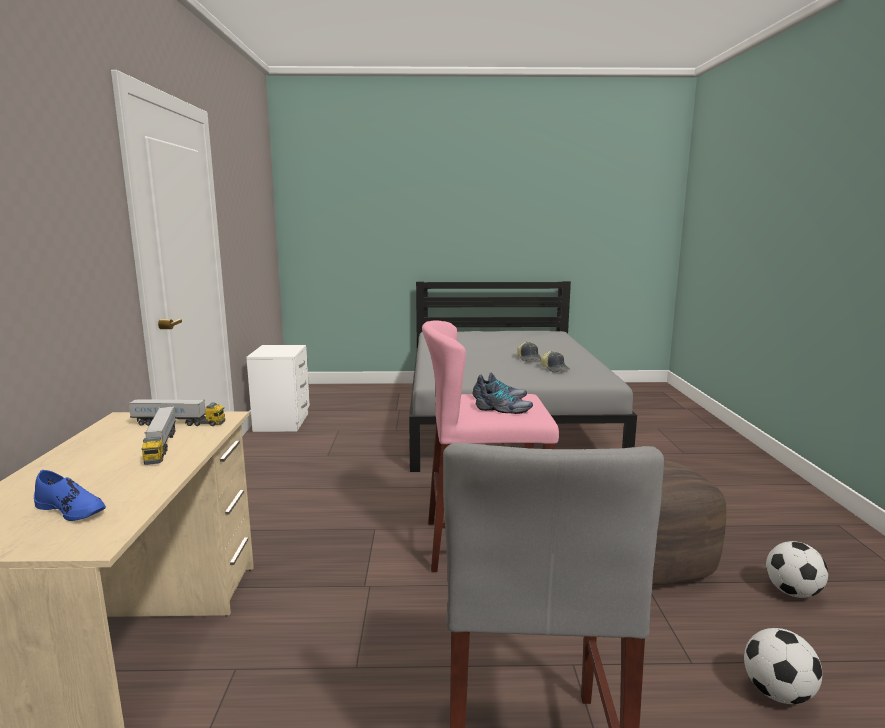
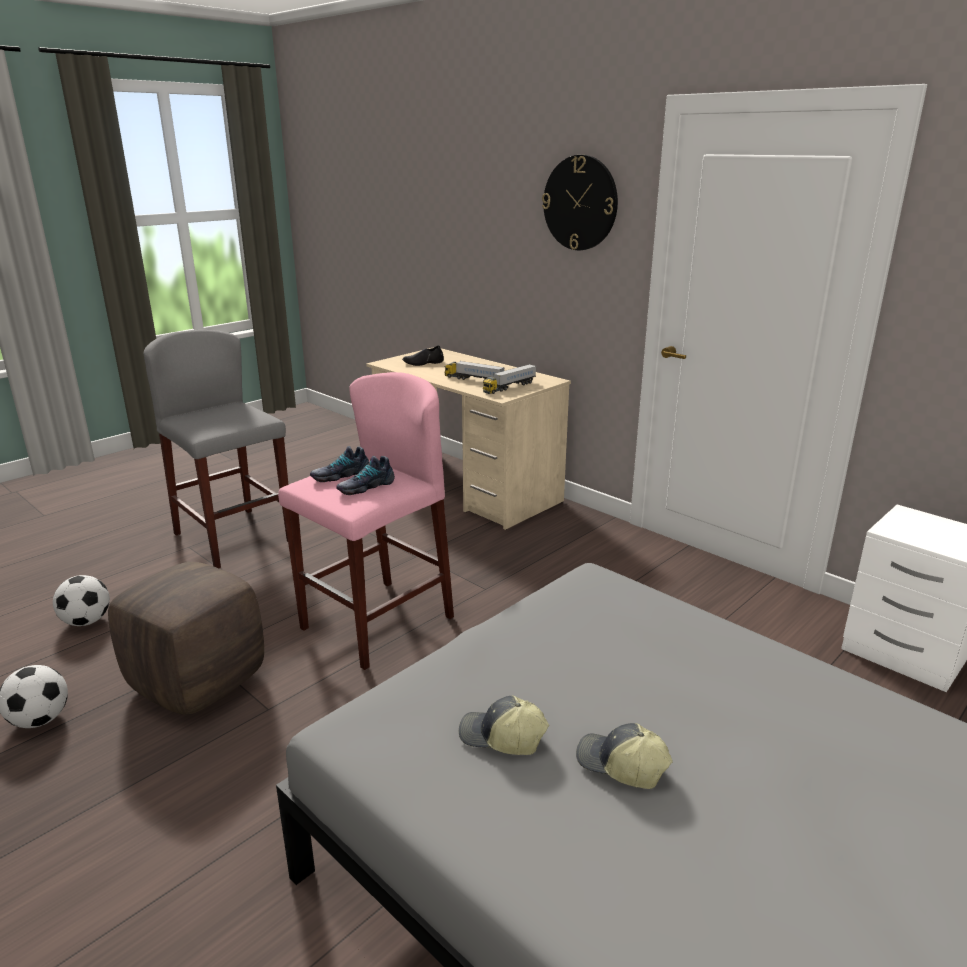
camera: 135 degrees right, 10 degrees up
(69, 179) = (580, 203): none -> wall clock
(71, 509) = (423, 363): blue shoe -> black shoe

